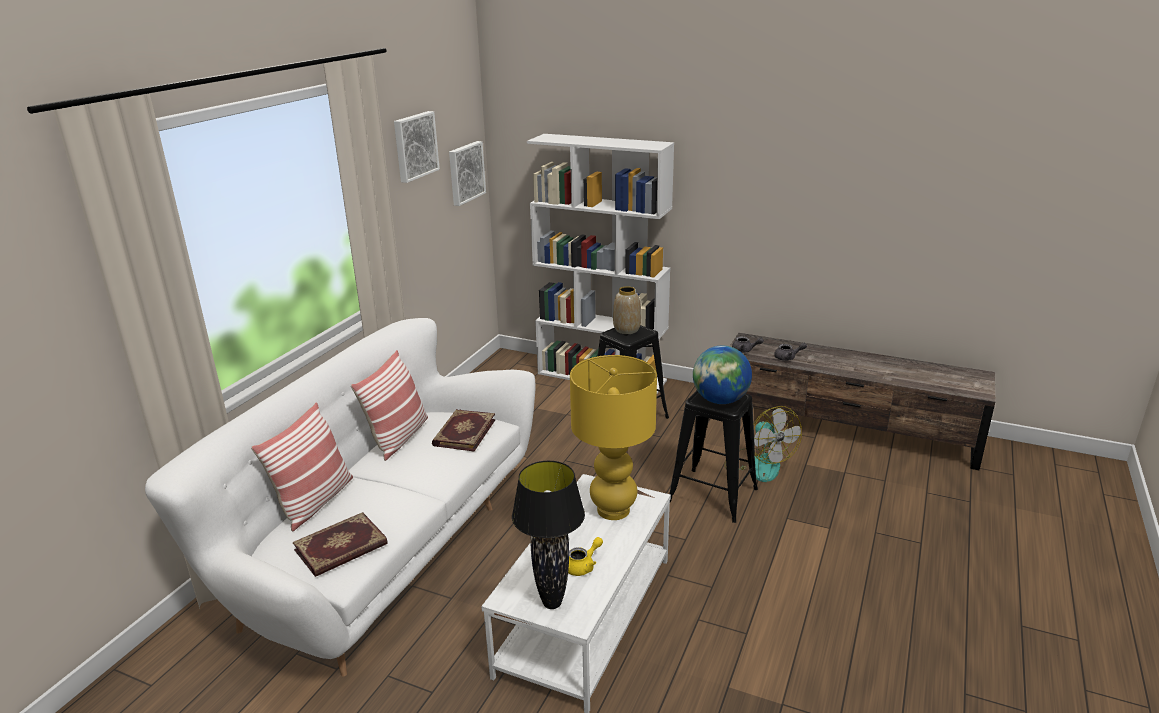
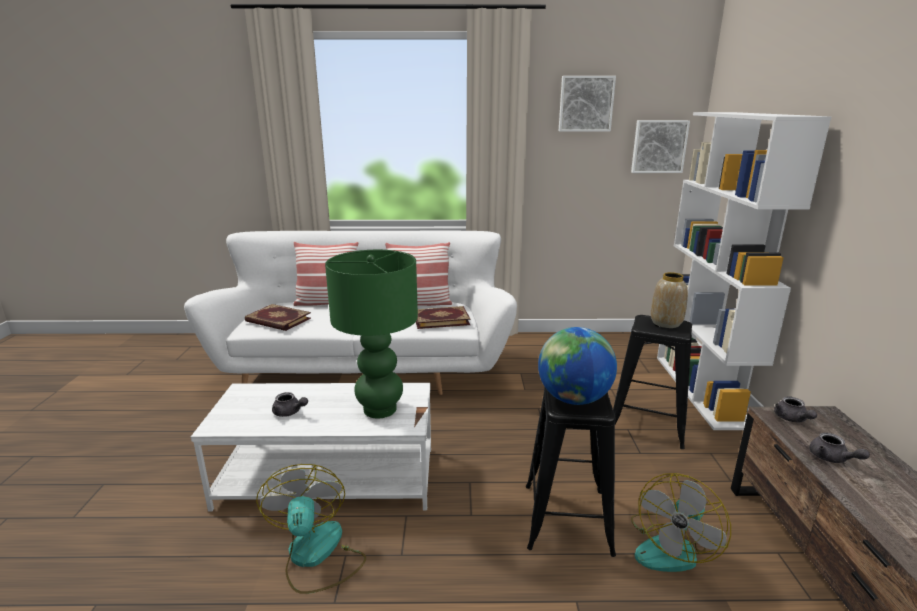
camera: 65 degrees right, 5 degrees down
(551, 603) = (236, 410): black table lamp -> none
(583, 566) = (289, 413): yellow teapot -> grey teapot
(612, 510) = (379, 409): yellow table lamp -> green table lamp
(691, 637) = (316, 556): none -> fan

